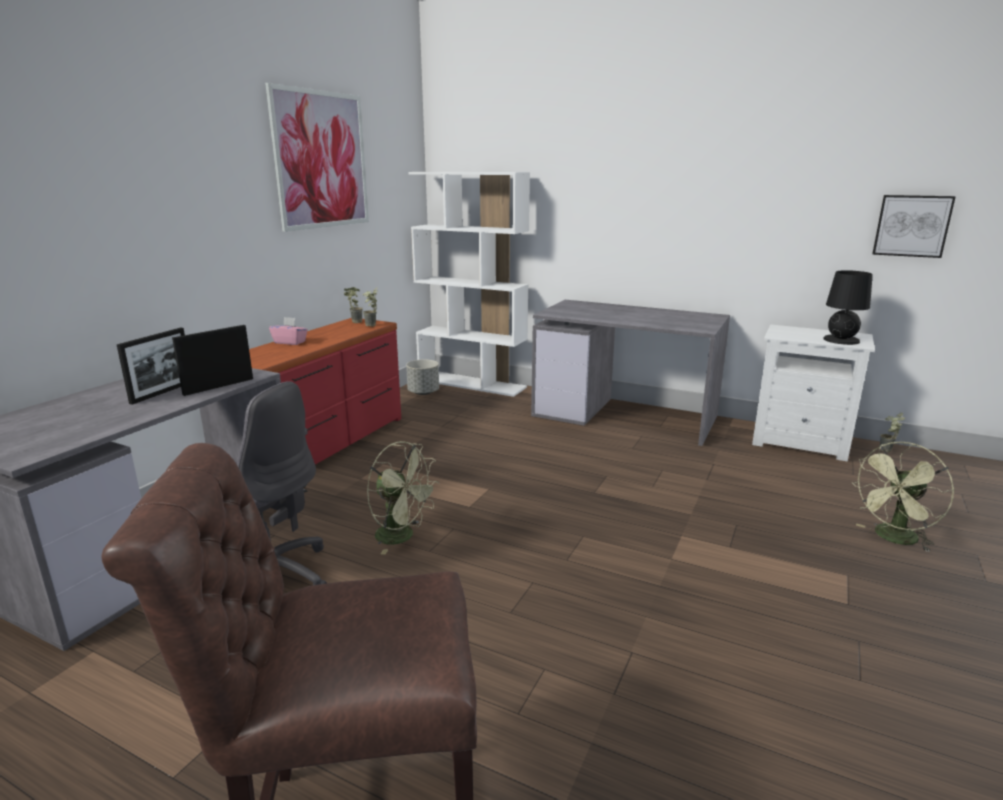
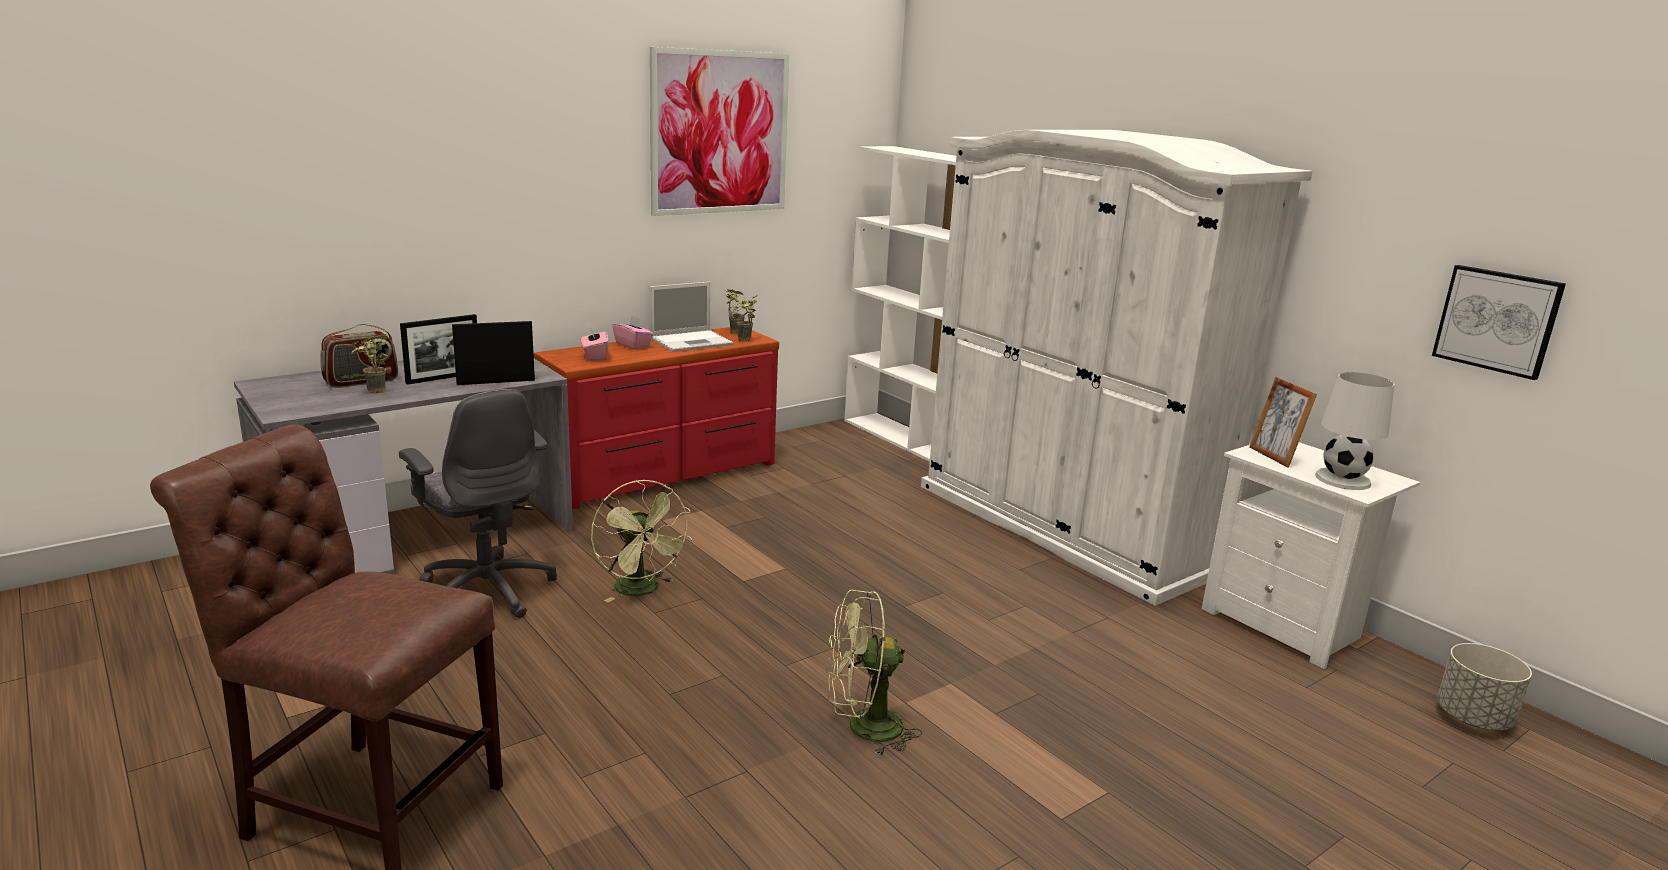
camera: 25 degrees right, 0 degrees up
(79, 411) = (361, 382): none -> radio
(270, 355) = (595, 357): none -> pink tissue box
(333, 332) = (692, 341): none -> laptop
(423, 392) = (834, 437): grey planter -> grey planter (1473, 718)
(625, 416) = (1064, 526): grey desk -> white wardrobe
(790, 335) = (1274, 456): none -> picture frame
(841, 340) = (1342, 480): black table lamp -> white table lamp
(887, 451) = (1417, 675): potted plant -> potted plant (373, 393)
(893, 539) = (1240, 777): green fan -> green fan (863, 728)

